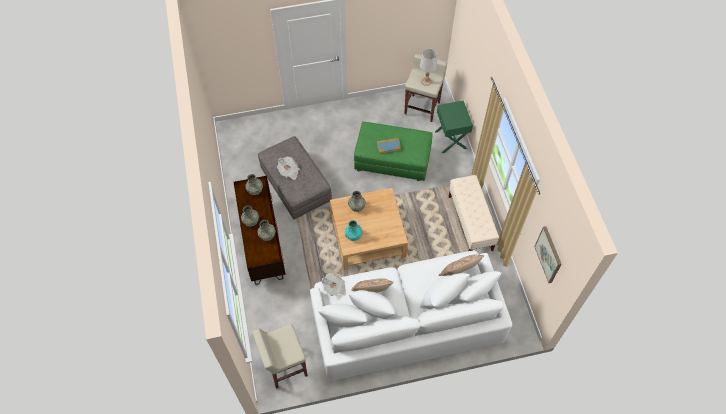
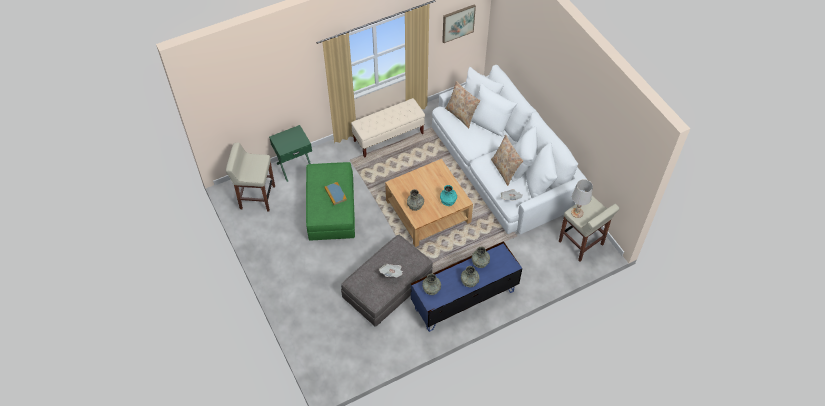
camera: 105 degrees left, 5 degrees down
(262, 241) = (464, 299): brown tv stand -> blue tv stand
(426, 81) = (254, 165): white table lamp -> white table lamp (577, 212)

